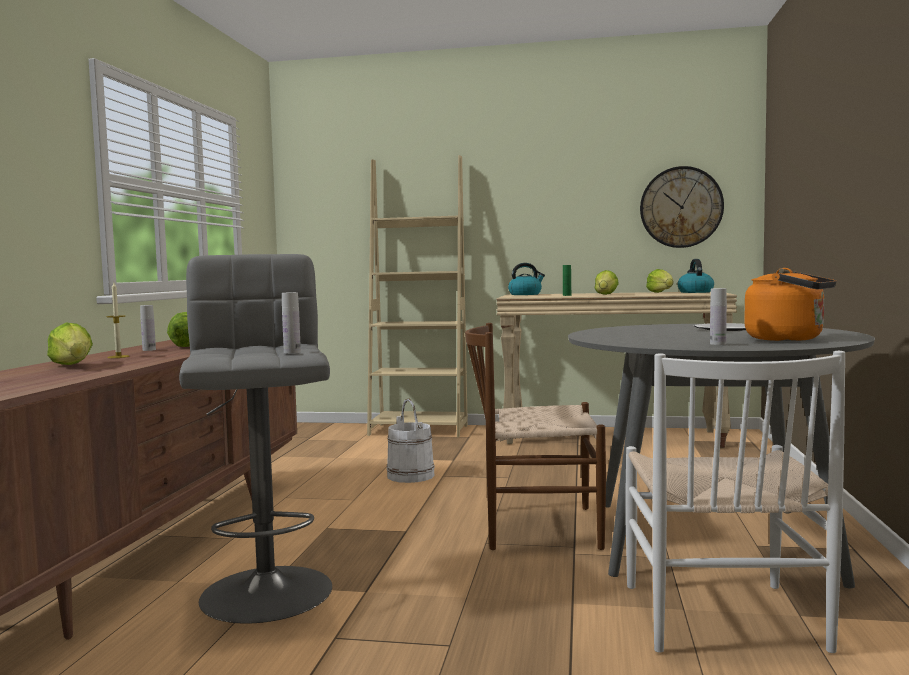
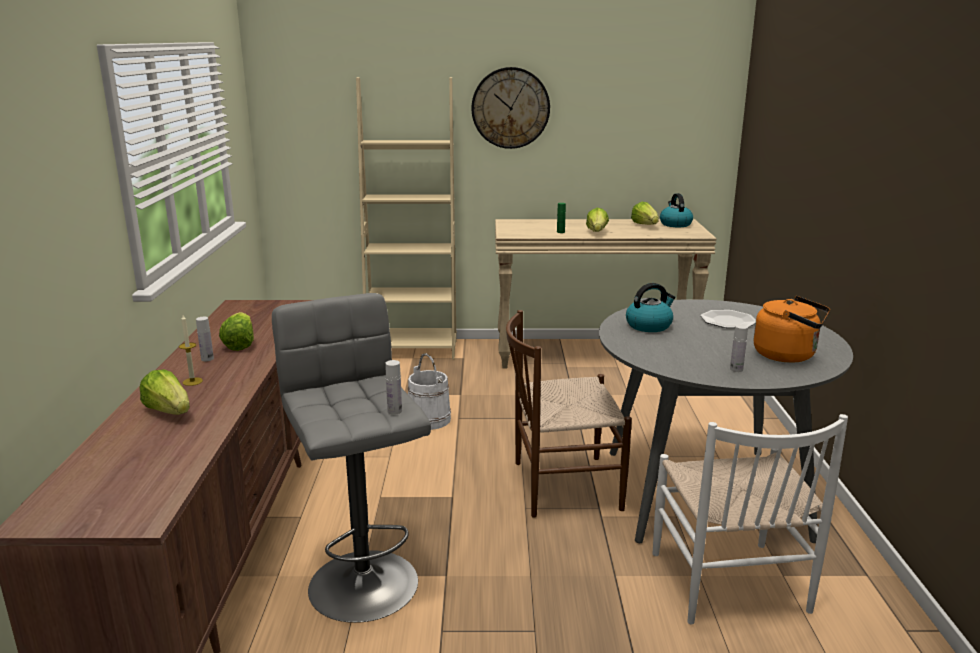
camera: 10 degrees left, 15 degrees up
(525, 294) = (516, 223): kettle -> kettle (649, 325)
(681, 207) = (665, 137): wall clock -> wall clock (510, 108)

